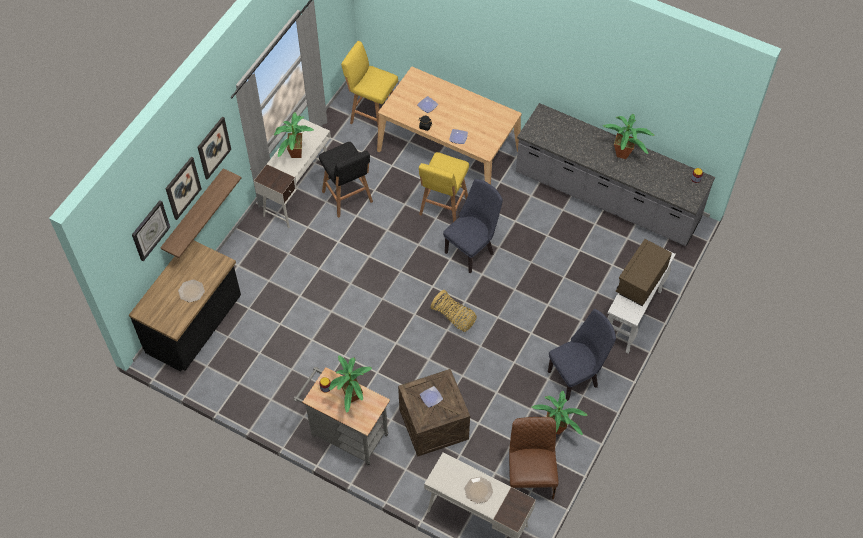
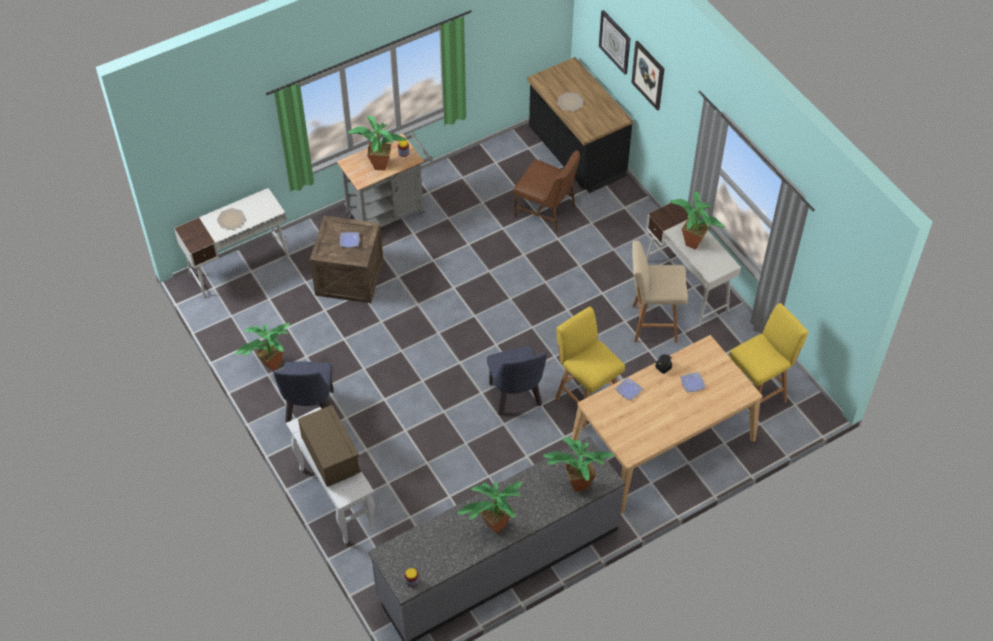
camera: 120 degrees right, 5 degrees down
(193, 213) = (647, 116): shelf -> none
(213, 147) = (682, 109): picture -> none
(348, 198) = (652, 323): black stool -> beige stool
(454, 317) = (447, 345): basket -> none
(530, 476) = (244, 322): brown chair -> brown chair (546, 211)
(560, 127) = (575, 484): none -> potted plant

